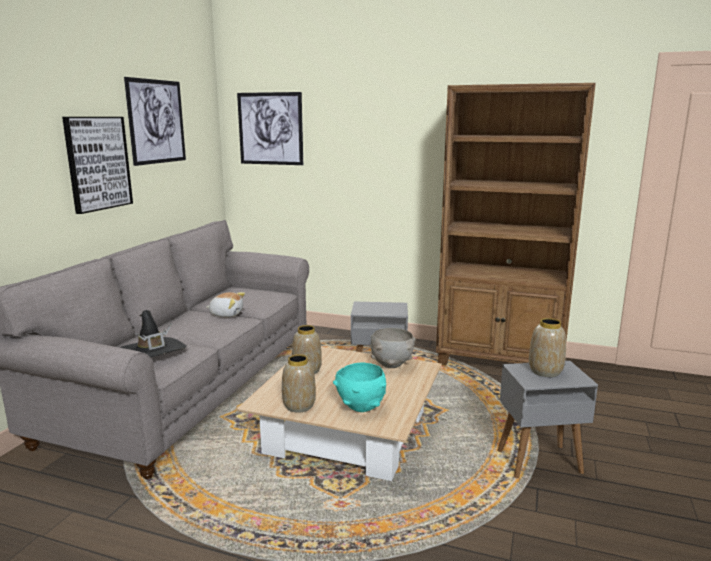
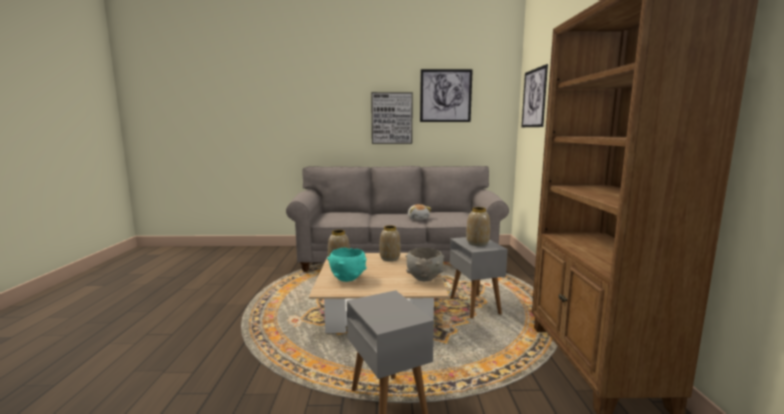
camera: 70 degrees right, 5 degrees down
(150, 353) = (343, 216): black hat -> none
(544, 371) = (391, 307): vase -> vase (477, 243)

